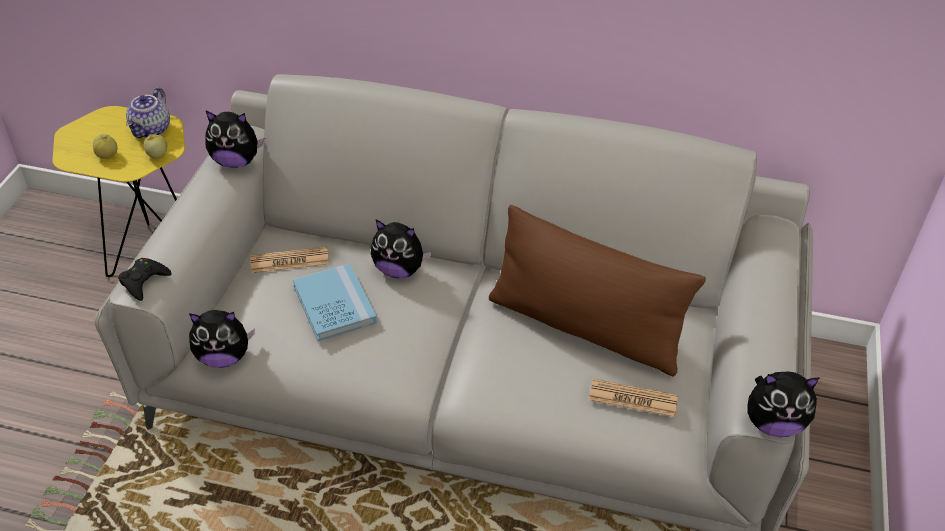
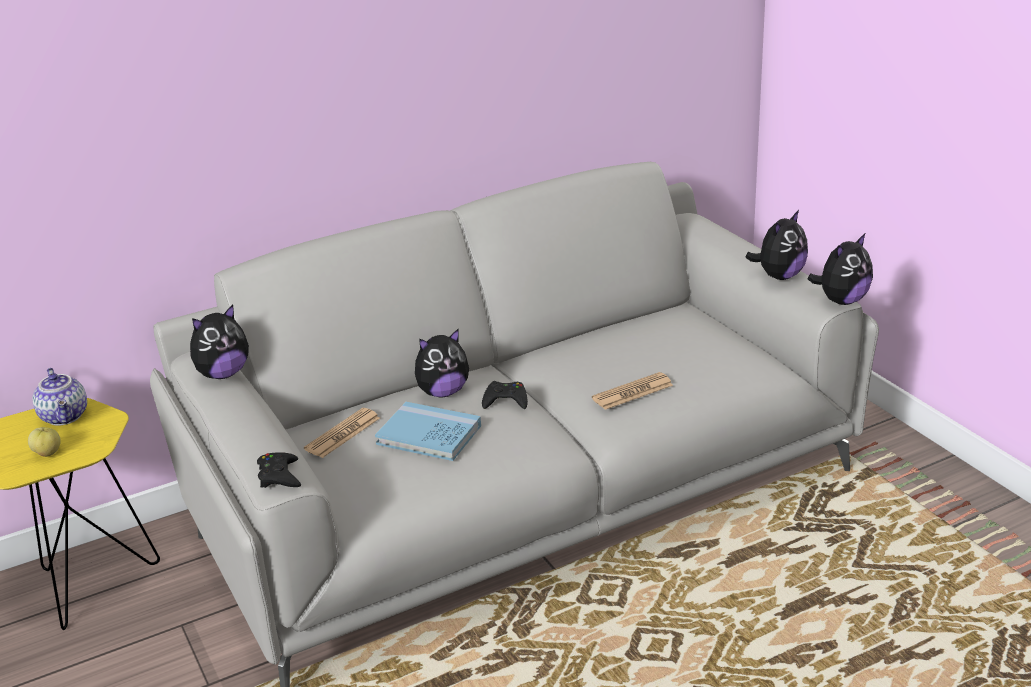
camera: 40 degrees left, 15 degrees down
(157, 155) = (104, 428): apple -> none
(223, 357) = (379, 524): plush toy -> plush toy (779, 276)
(425, 311) = (505, 400): none -> black game controller
(584, 327) = (630, 348): brown pillow -> none
(633, 398) = (720, 363): newspaper -> newspaper (632, 392)

